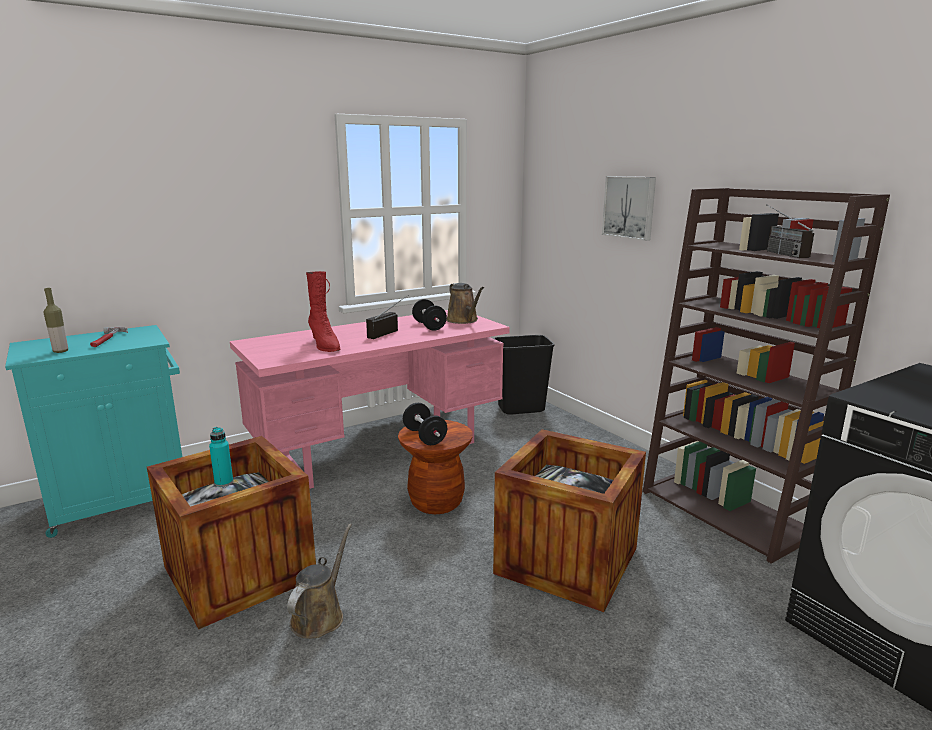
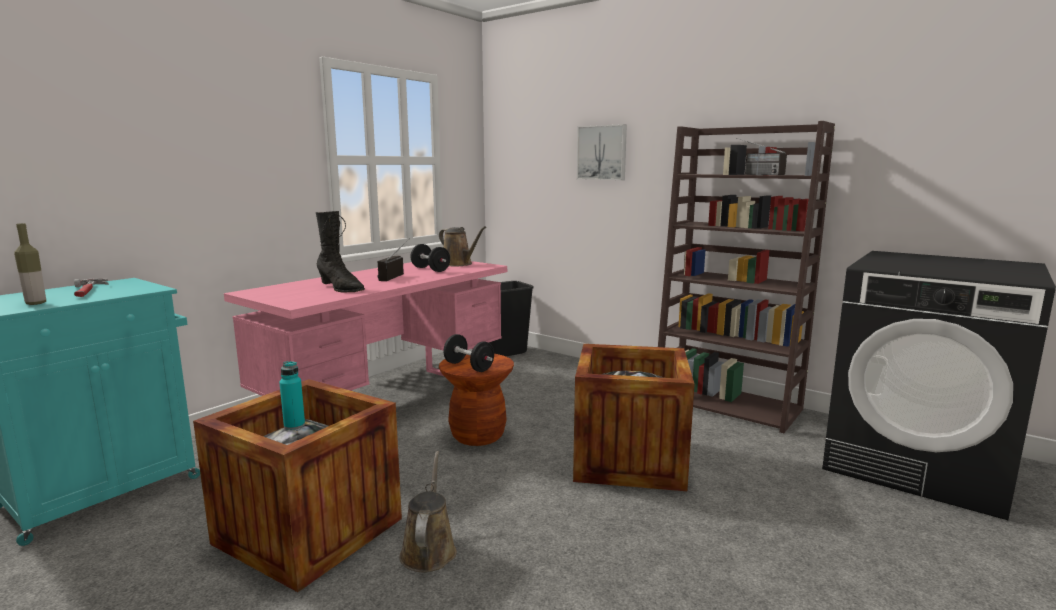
camera: 20 degrees left, 5 degrees down
(324, 345) = (341, 288): red boot -> black boot

